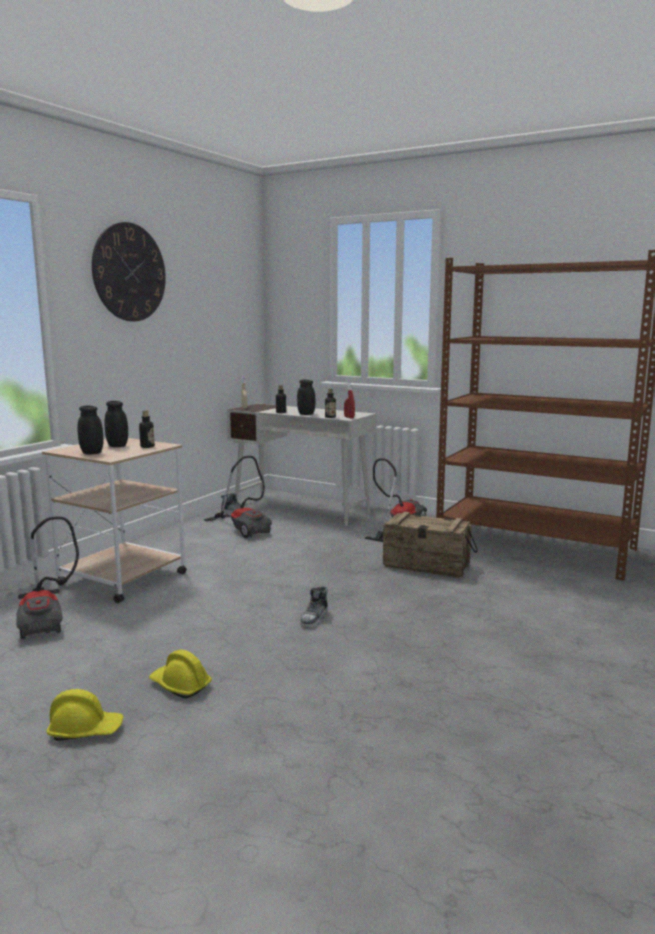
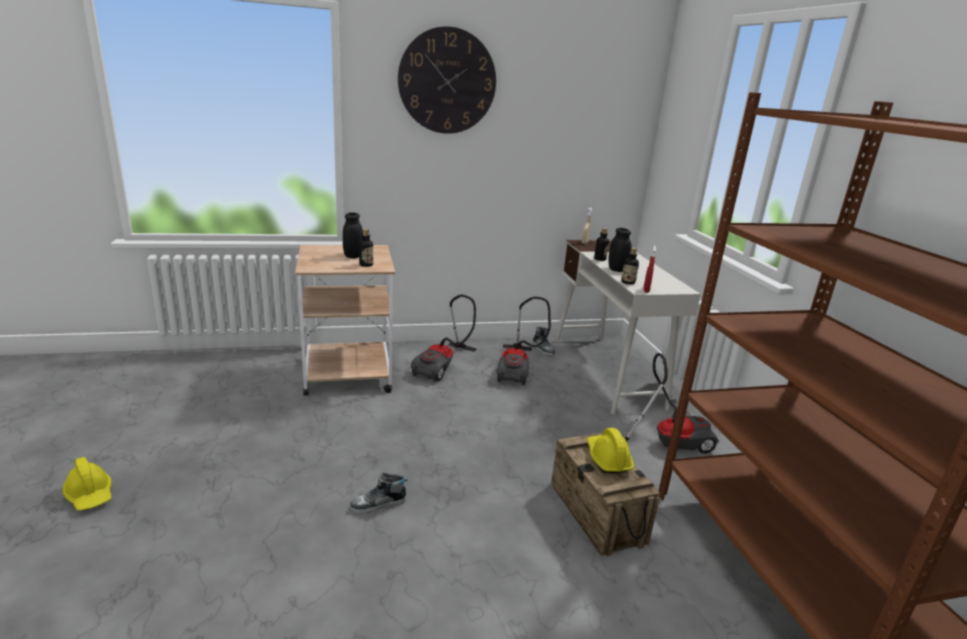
camera: 45 degrees right, 10 degrees up
(45, 618) = (250, 384): vacuum cleaner -> vacuum cleaner (444, 367)
(92, 453) = (316, 257): black jar -> none
(180, 685) = (187, 499): yellow hard hat -> yellow hard hat (607, 459)

